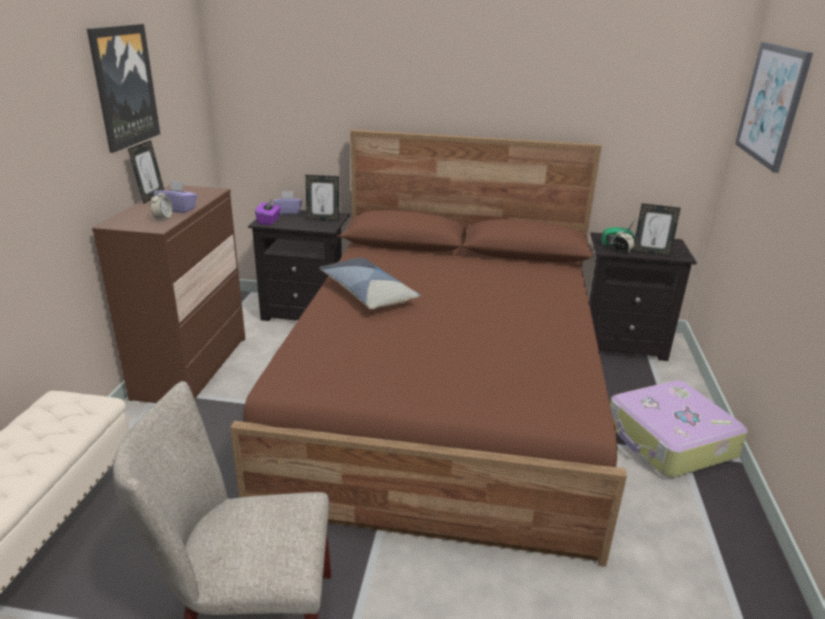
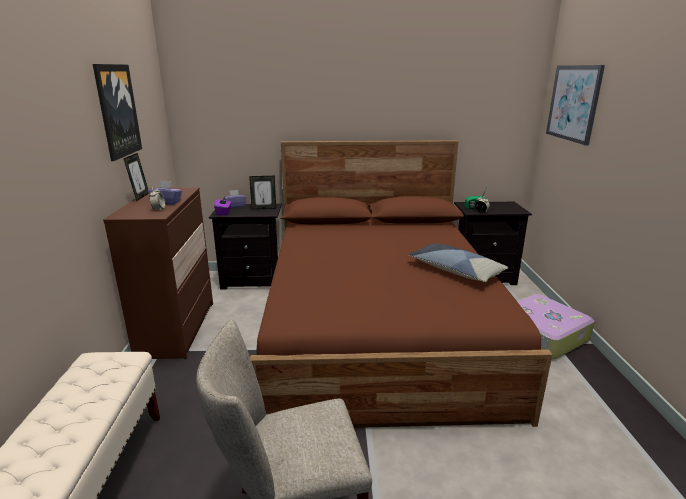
camera: 10 degrees left, 5 degrees down
(367, 293) = (318, 254): pillow -> pillow (455, 270)
(651, 252) = (500, 210): picture frame -> none

